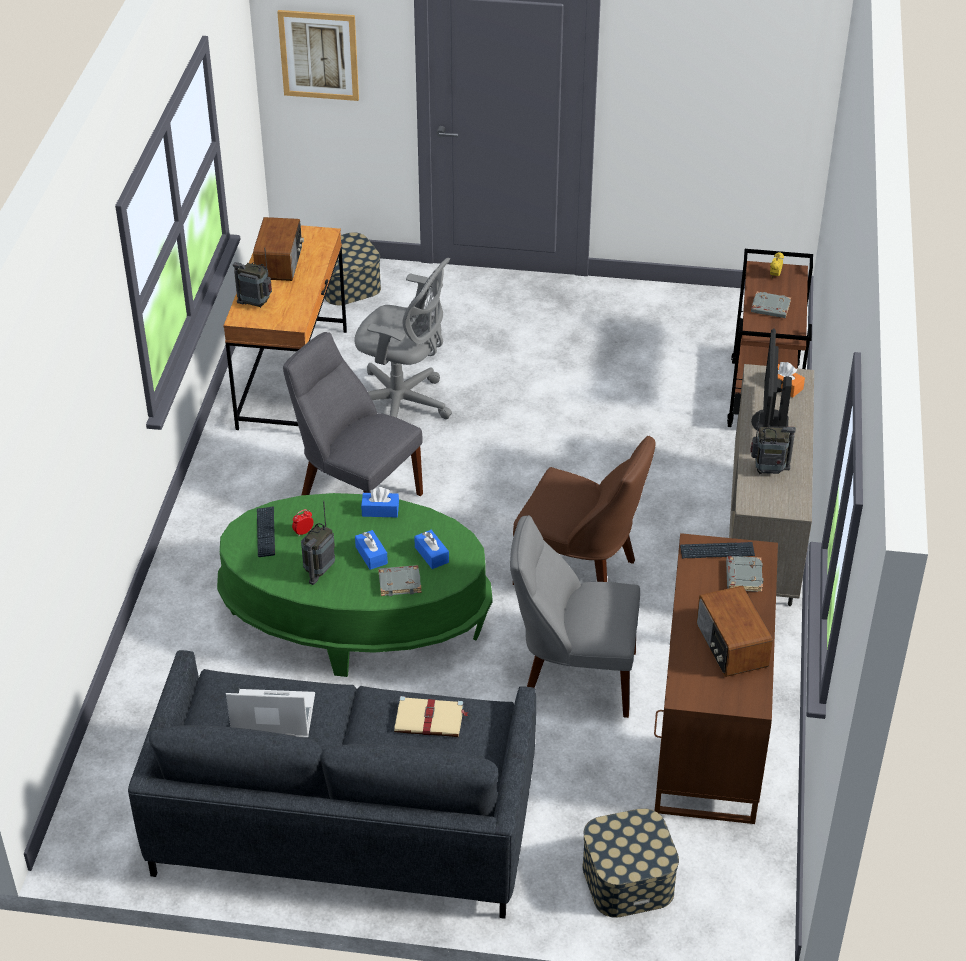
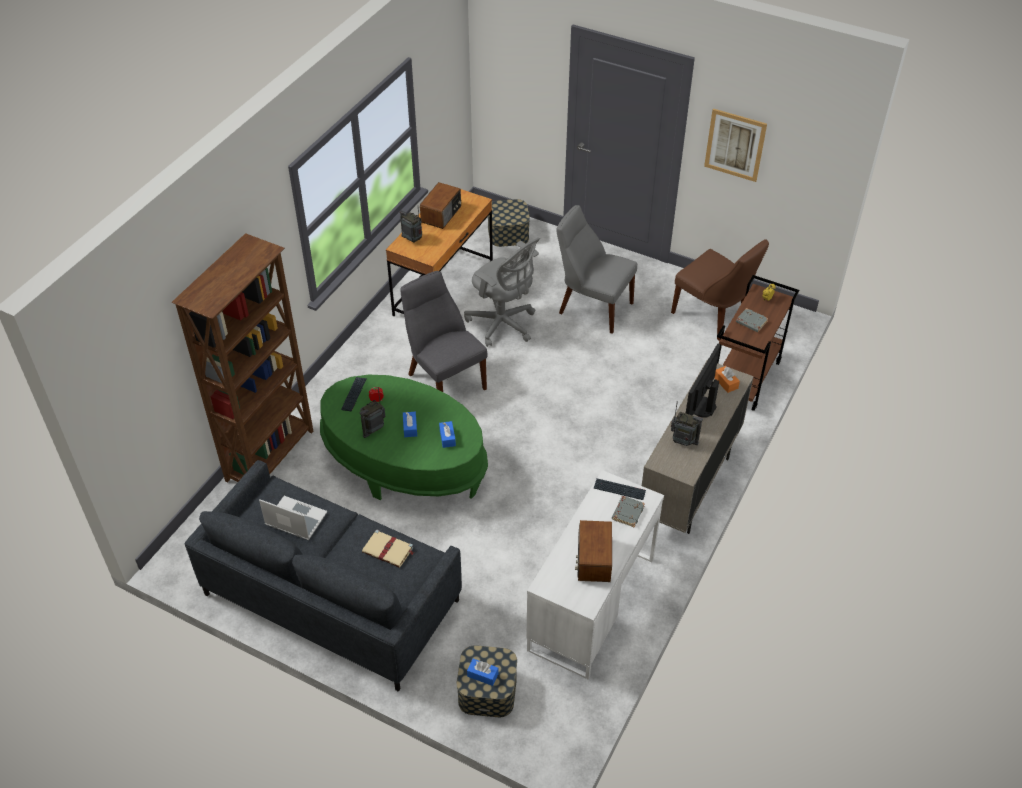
camera: 20 degrees right, 5 degrees up
(152, 660) = (271, 455): none -> brown bookcase
(319, 55) = (508, 79): picture -> picture (735, 145)
(380, 510) = (431, 398): blue tissue box -> blue tissue box (482, 675)
(400, 583) = (418, 451): grey book -> none
(573, 677) = (520, 542): grey chair -> grey chair (592, 307)
(580, 574) = (560, 472): brown chair -> brown chair (713, 316)
(709, 728) = (591, 604): brown desk -> white desk

